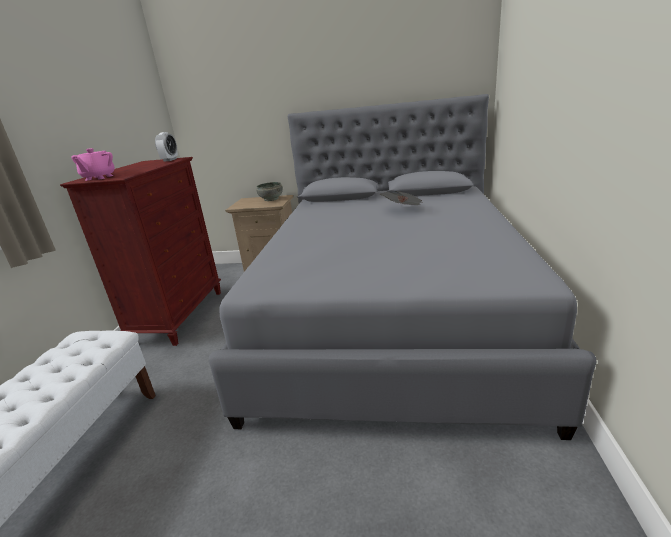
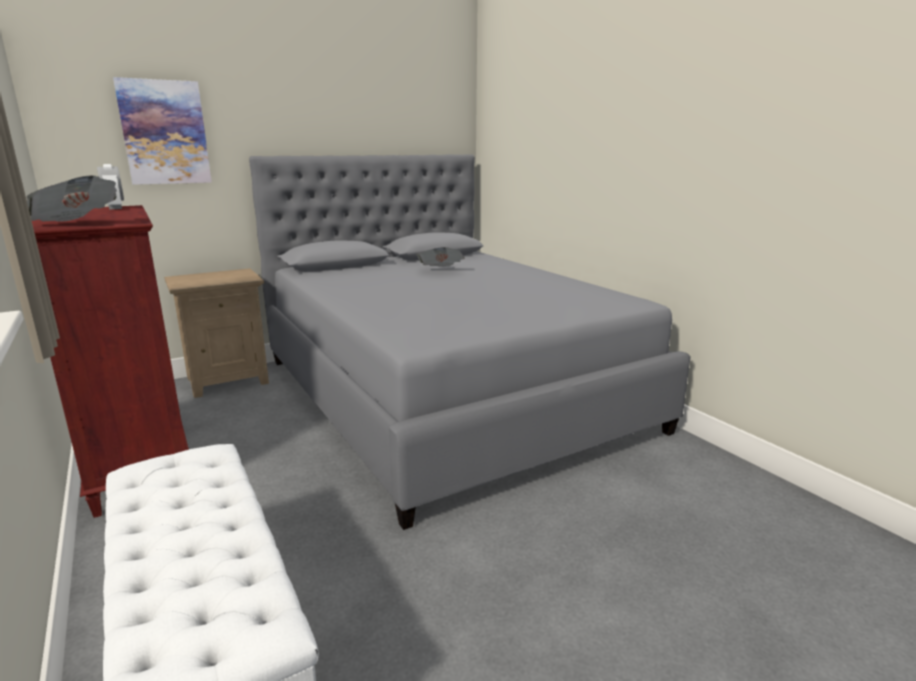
camera: 40 degrees left, 5 degrees down
(99, 178) = (77, 224): pink teapot -> newspaper
(237, 102) = (164, 133): none -> picture
(271, 199) = (226, 274): grey bowl -> none

